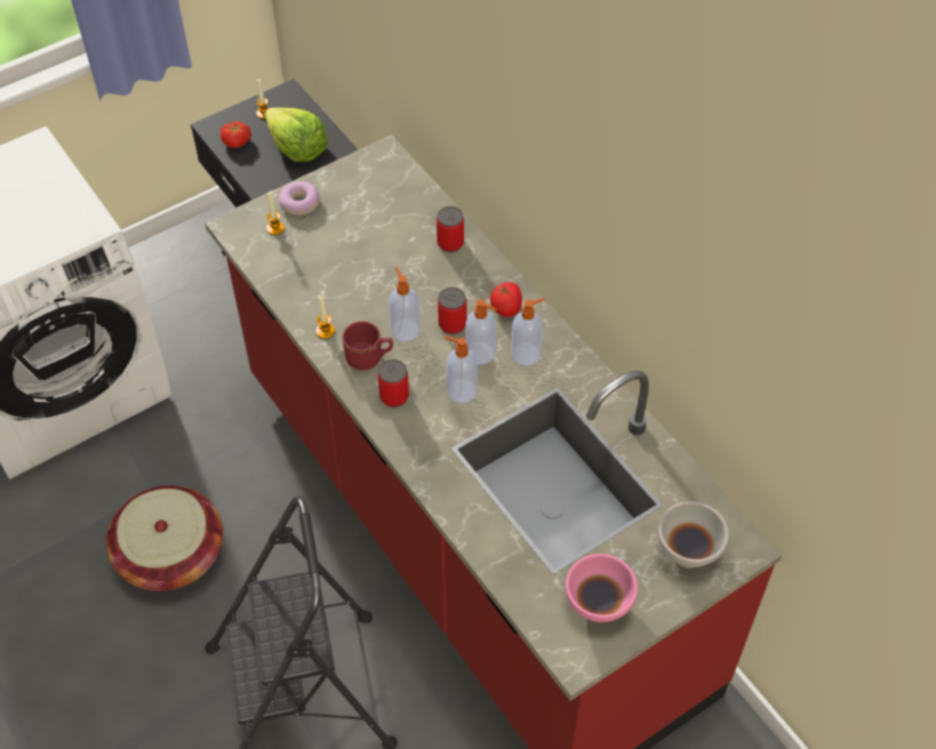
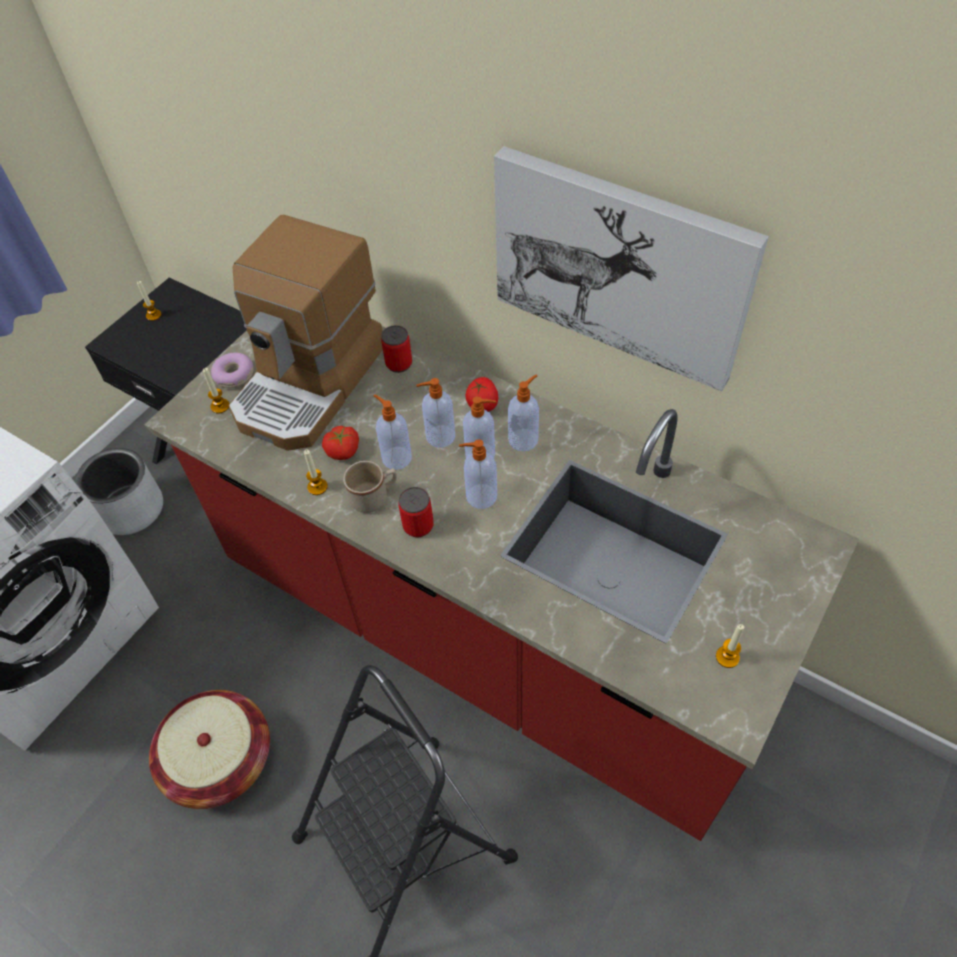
camera: 20 degrees left, 0 degrees up
(183, 292) = (130, 510): none -> grey planter
(237, 142) = (138, 348): tomato -> tomato (343, 450)
(297, 148) = (200, 336): lettuce -> none
(363, 235) = (311, 384): none -> coffee machine
(369, 358) = (374, 497): red mug -> beige mug
(452, 324) = (439, 436): can -> soap dispenser
(599, 605) = (727, 657): pink bowl -> candle
(630, 228) = (620, 266): none -> picture
(687, 551) = (775, 569): white bowl -> none

